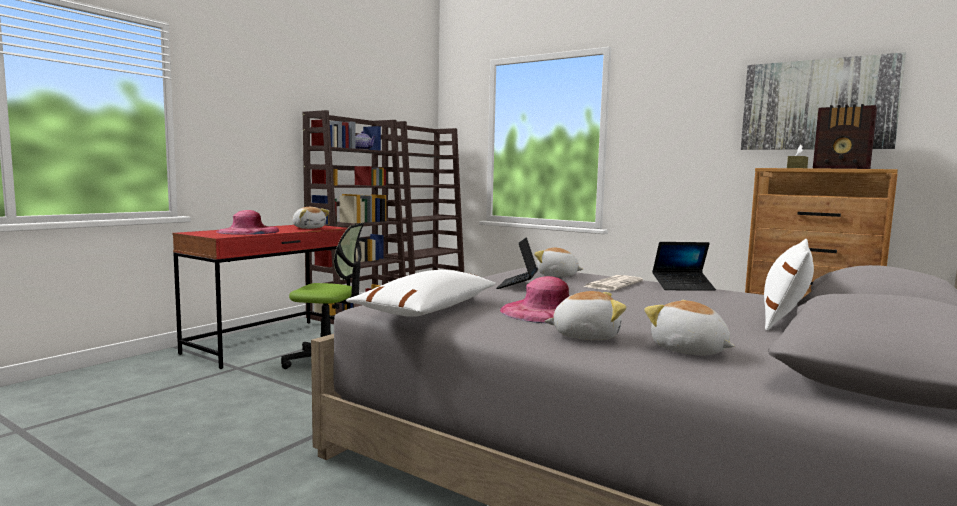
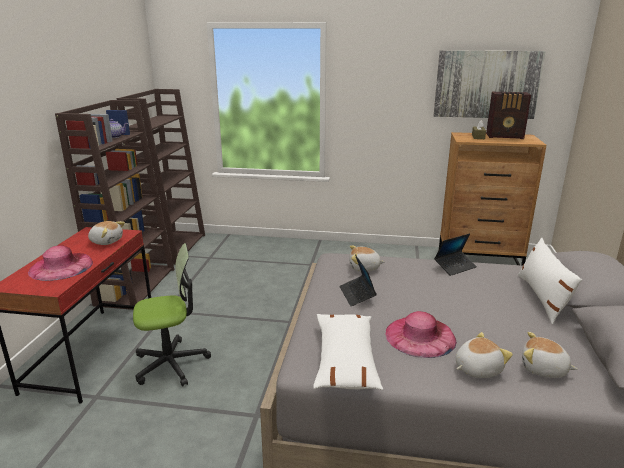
camera: 25 degrees left, 15 degrees up
(613, 284) = (412, 274): newspaper -> none

